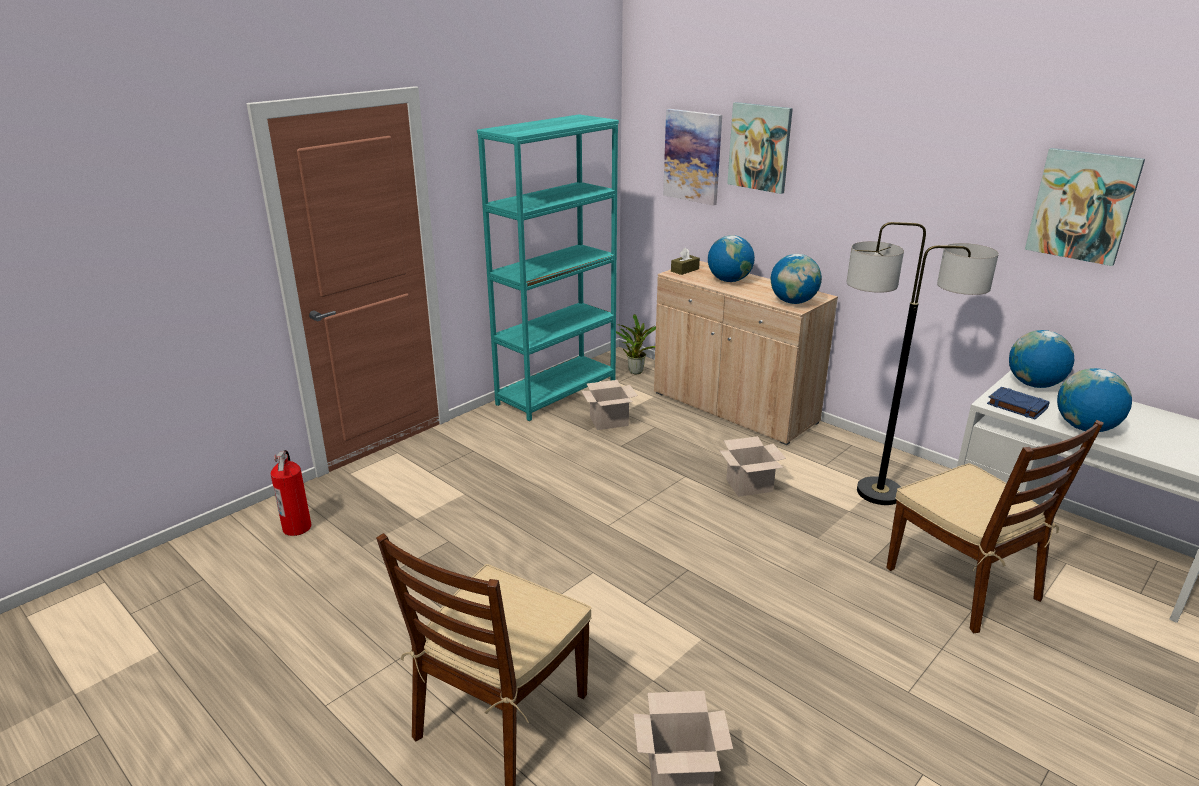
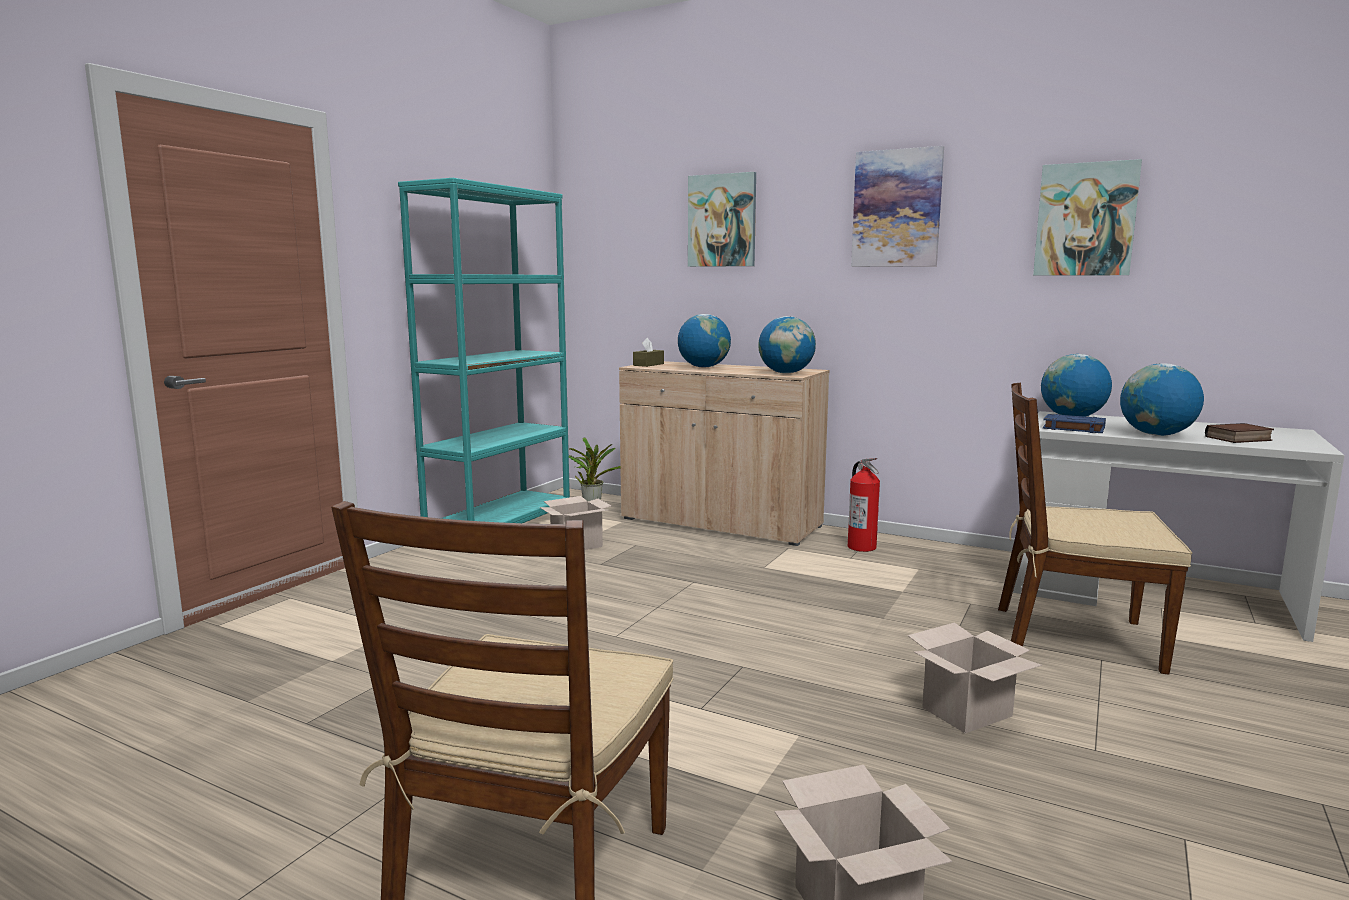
camera: 15 degrees left, 15 degrees down
(298, 527) = (133, 692): fire extinguisher -> fire extinguisher (862, 547)
(693, 156) = (643, 244): picture -> picture (896, 208)
(748, 486) = (774, 583): cardboard box -> cardboard box (966, 713)
(879, 492) = (925, 573): floor lamp -> none
(964, 584) = (1074, 638): brown chair -> brown chair turned 150 degrees clockwise
(1158, 445) = (1238, 439): none -> book

